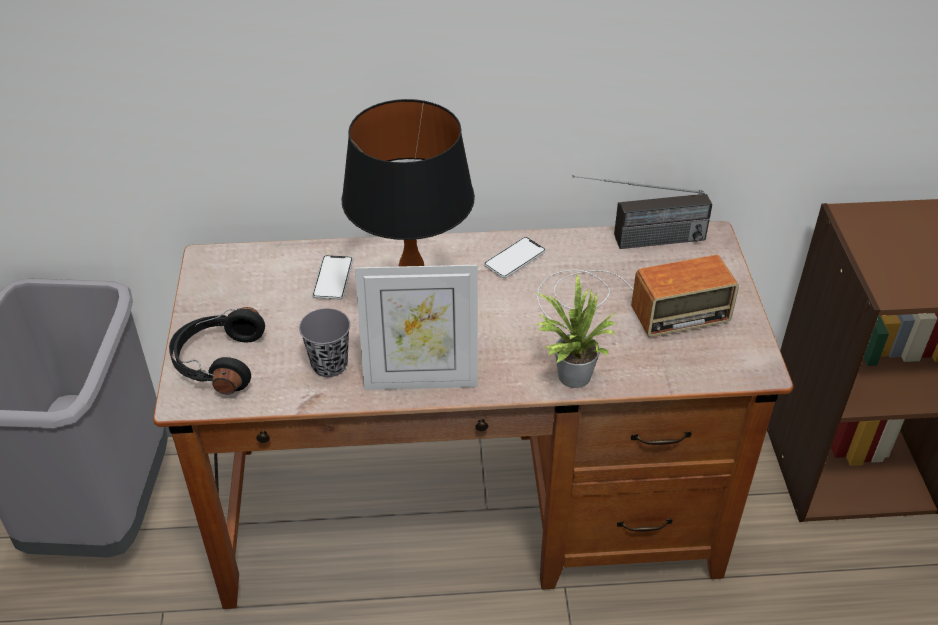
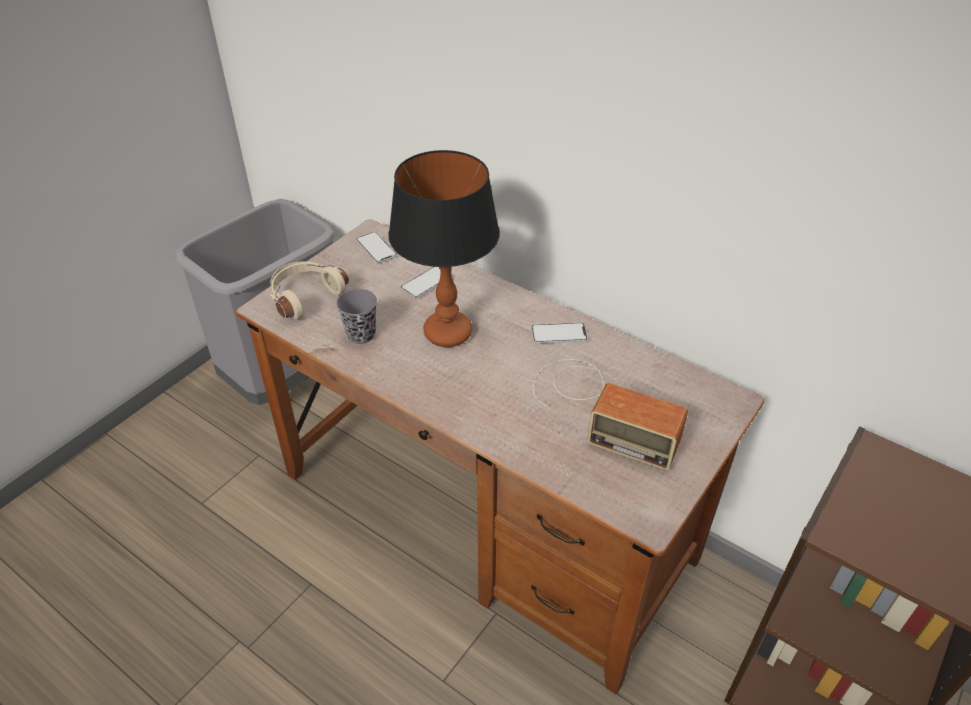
camera: 40 degrees right, 0 degrees up
(218, 361) = (304, 296): black headphones -> beige headphones
(235, 272) = (376, 248): none -> phone
(421, 379) = (402, 376): picture frame -> none
(569, 376) = (499, 435): potted plant -> none
(636, 242) = (665, 371): radio -> none

